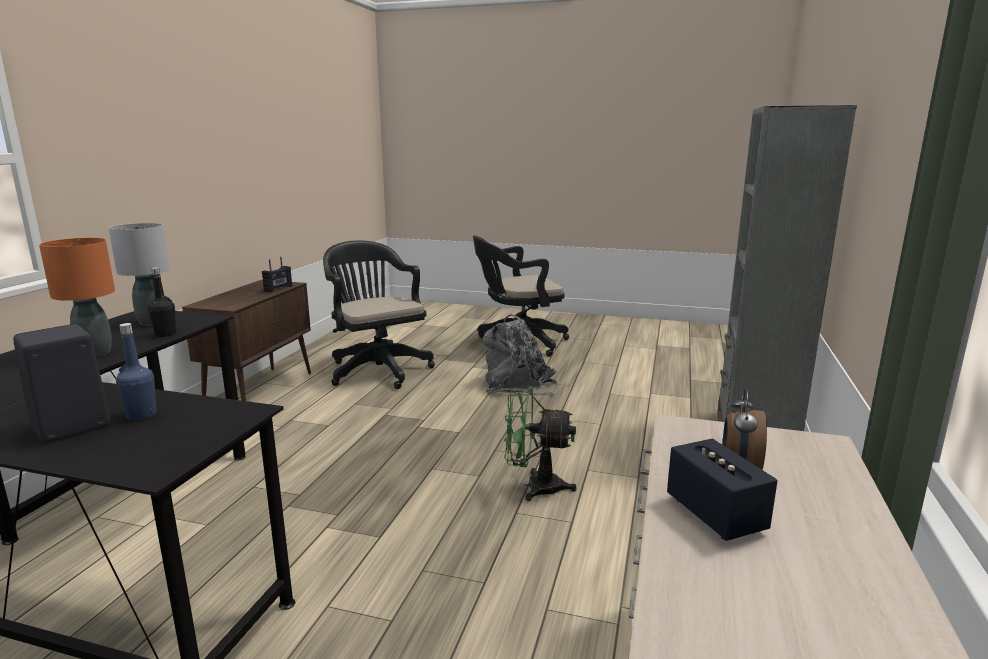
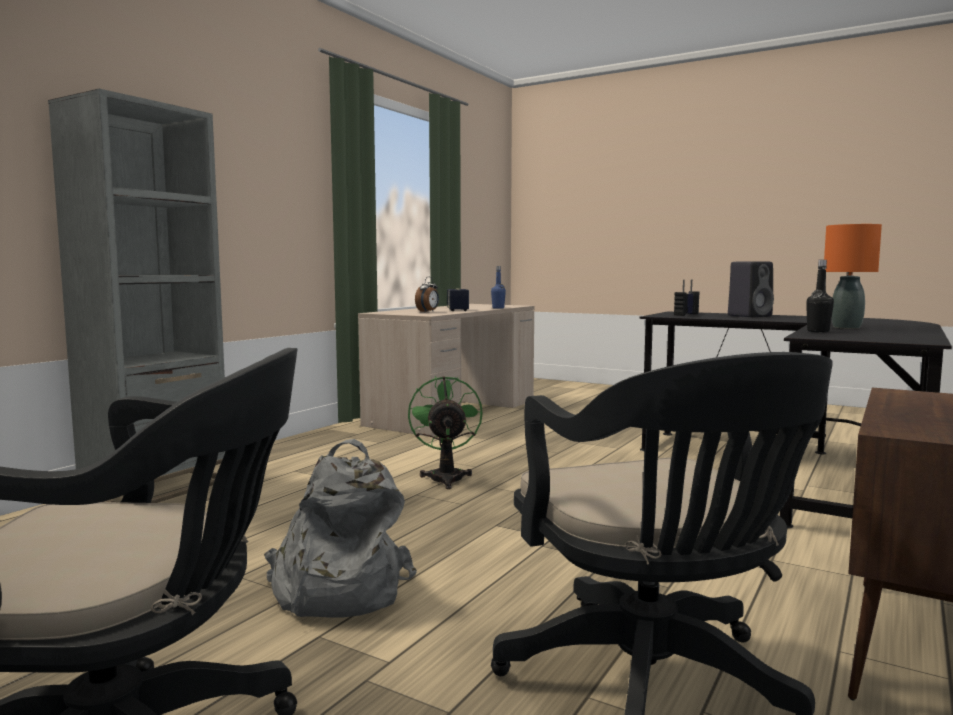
camera: 165 degrees left, 10 degrees down
(141, 415) = (719, 316): blue bottle -> blue bottle (498, 308)
(151, 322) = (872, 336): grey table lamp -> none
(278, 288) = (896, 420): radio -> radio (685, 315)
(534, 486) = (446, 477): green fan -> green fan turned 120 degrees counterclockwise

